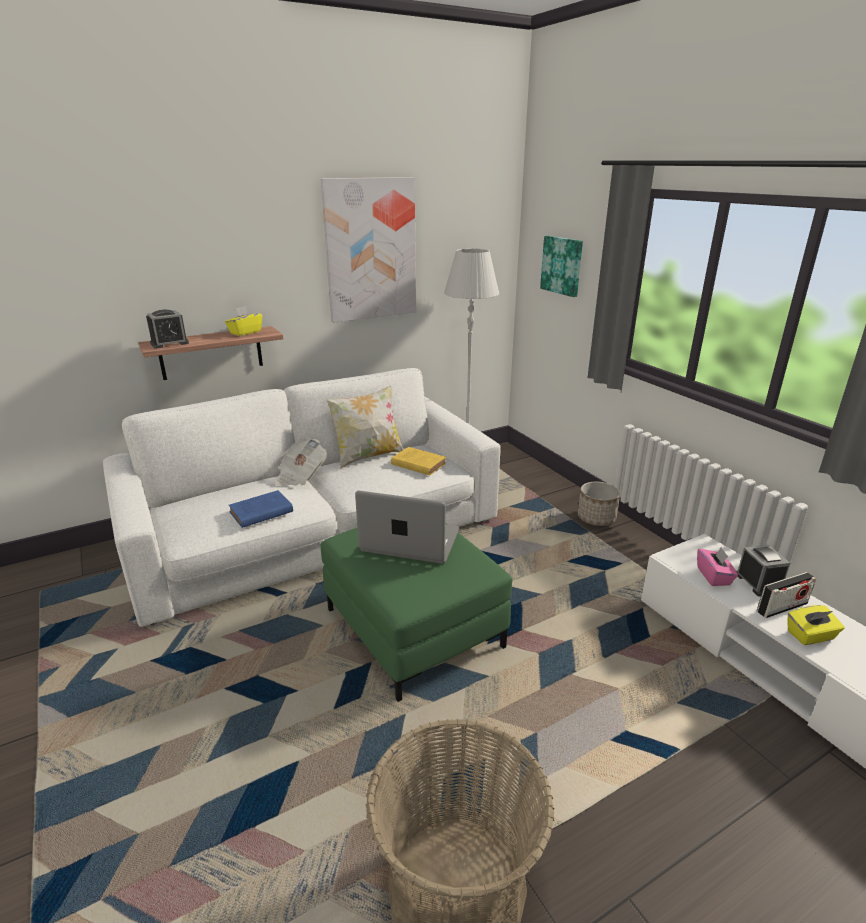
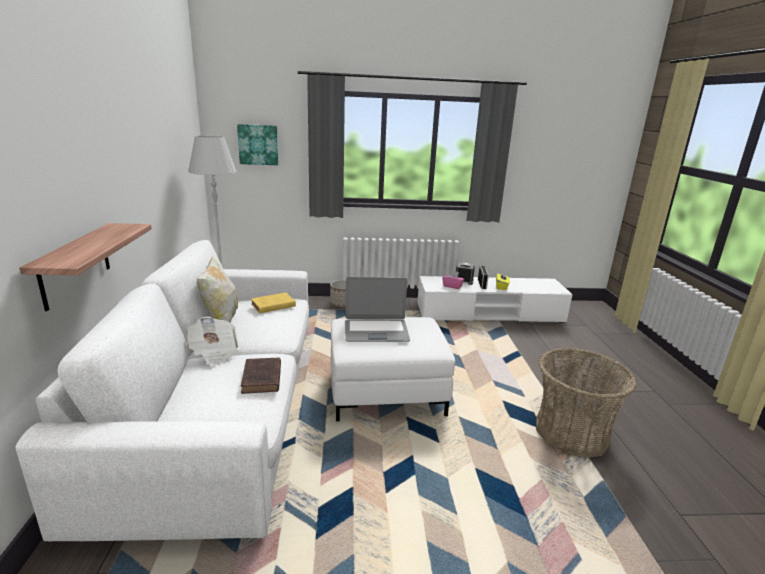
camera: 65 degrees left, 5 degrees down
(169, 343) = (71, 256): alarm clock -> none
(245, 332) = (110, 231): yellow tissue box -> none
(259, 513) = (262, 379): blue book -> brown book
(370, 250) = (148, 139): picture -> none
(410, 542) = (376, 331): laptop -> laptop turned 135 degrees counterclockwise
(414, 628) = (387, 392): green ottoman -> white ottoman

